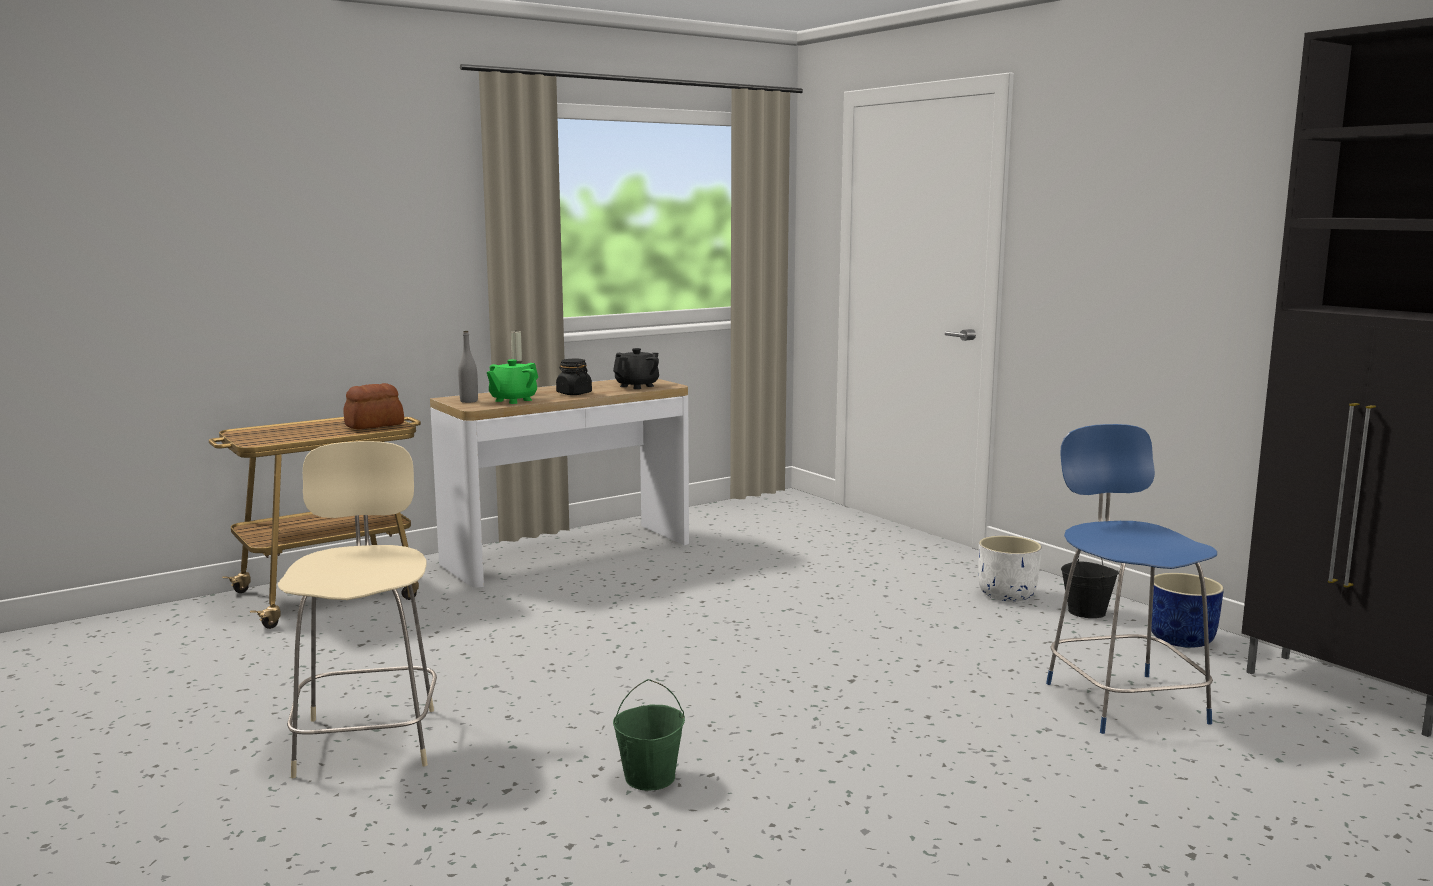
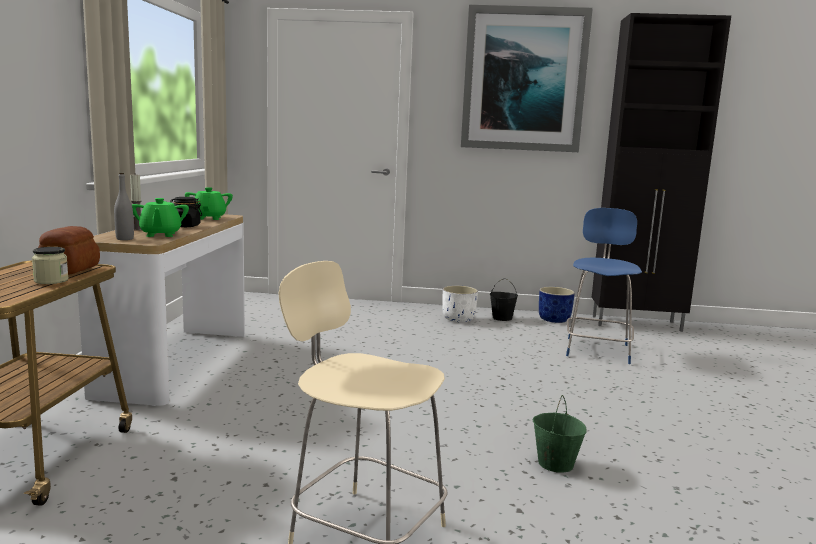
camera: 50 degrees left, 0 degrees up
(331, 432) = (51, 281): none -> jar
(637, 386) = (209, 218): black teapot -> green teapot
(1122, 700) = (597, 349): blue chair -> blue chair turned 75 degrees clockwise
(1173, 175) = (523, 80): none -> picture

